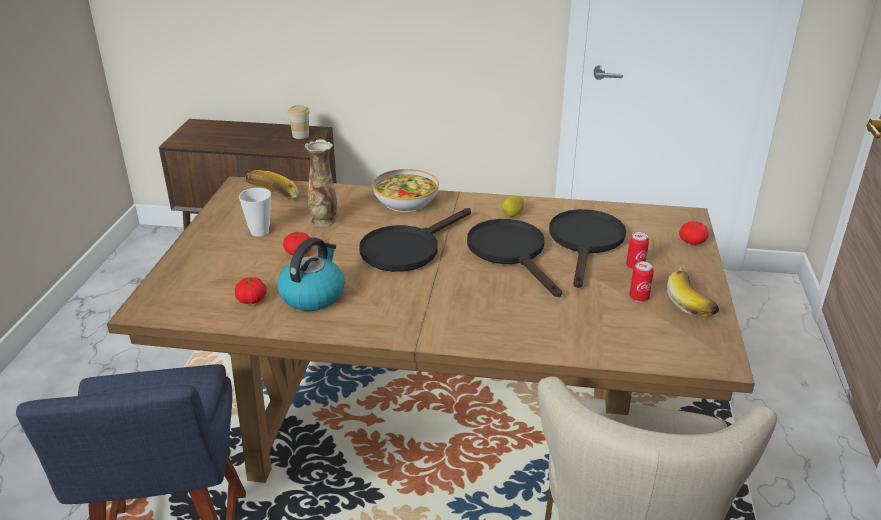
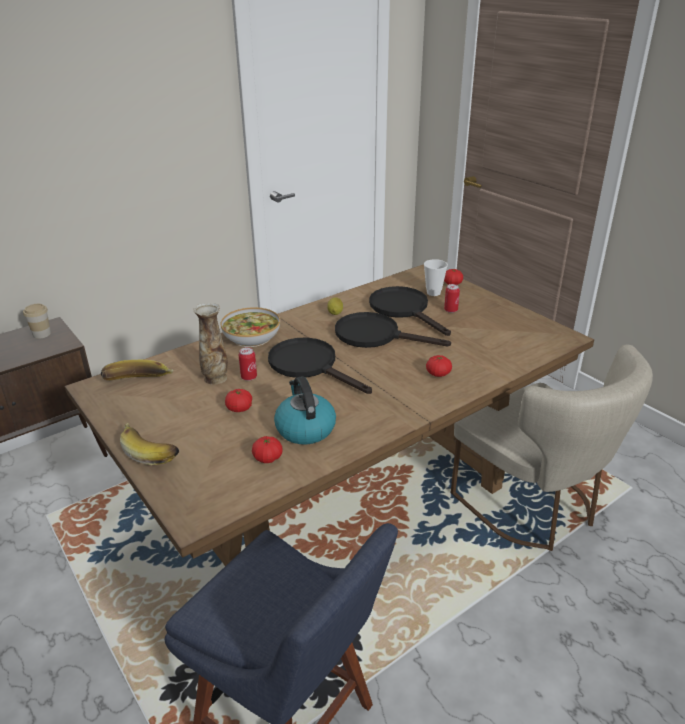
camera: 45 degrees left, 0 degrees up
(259, 232) = (179, 411): cup -> cup (433, 293)
(407, 248) = (310, 365): black frying pan -> black frying pan turned 135 degrees clockwise
(503, 316) = (438, 373): none -> tomato
(639, 297) = (481, 325): can -> can (249, 377)
(694, 301) = (506, 314): banana -> banana (152, 450)

